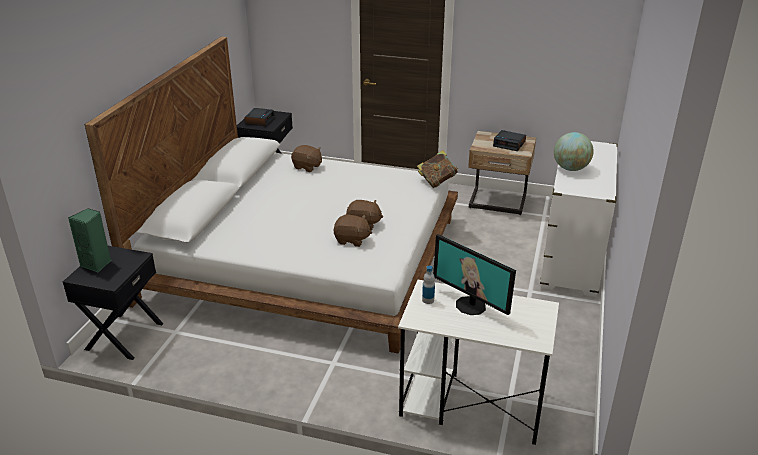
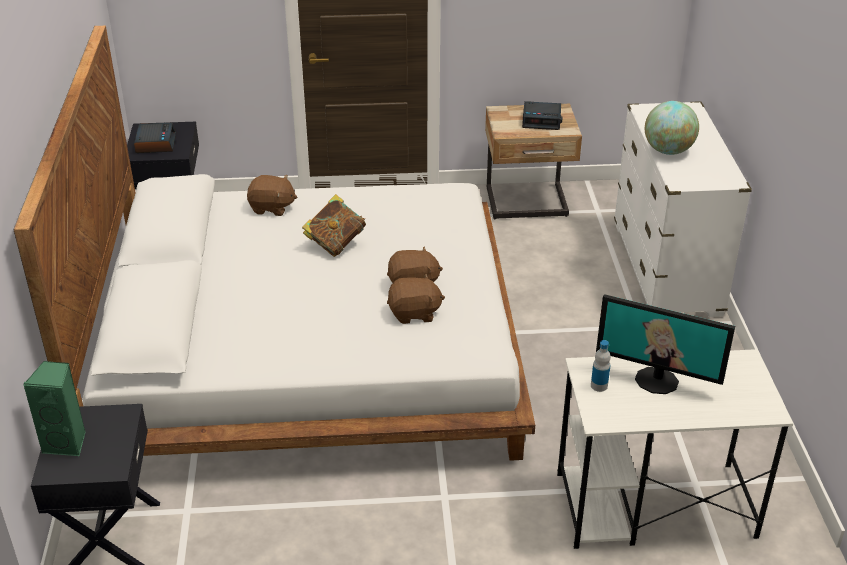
camera: 20 degrees left, 5 degrees up
(437, 181) = (472, 196): book -> book (335, 243)

